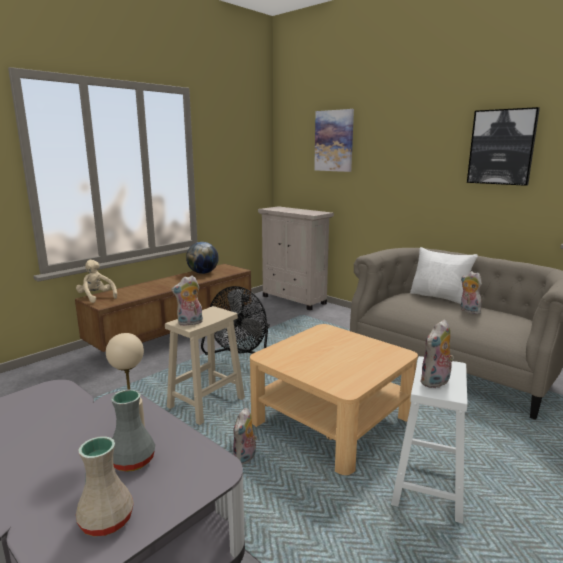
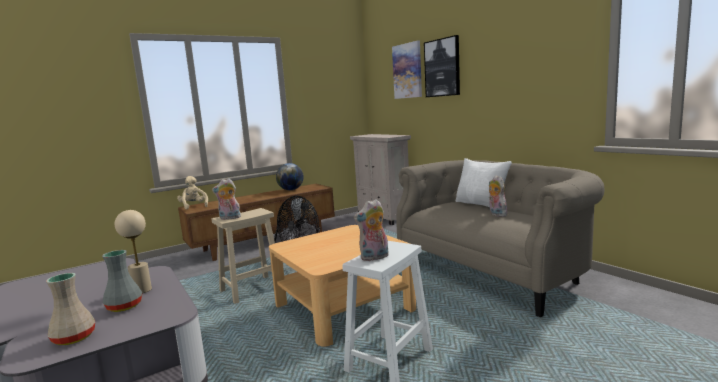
camera: 15 degrees right, 5 degrees down
(245, 458) = (252, 329): plush toy -> none
(501, 147) = (536, 58): picture -> picture (442, 67)

